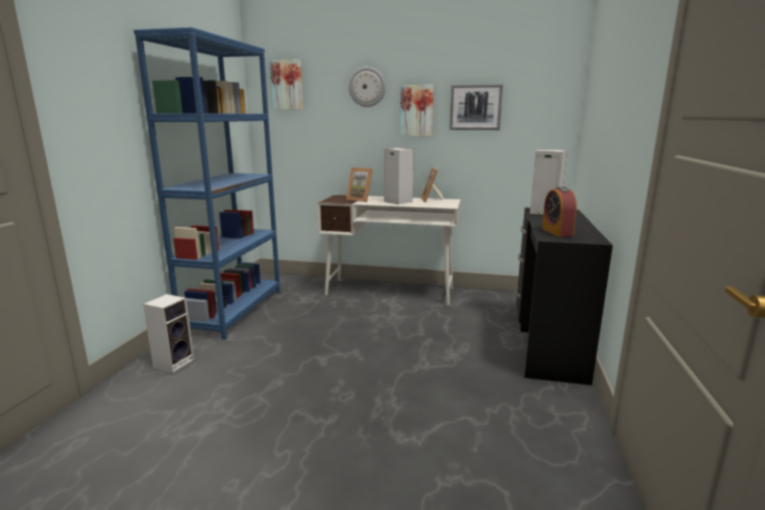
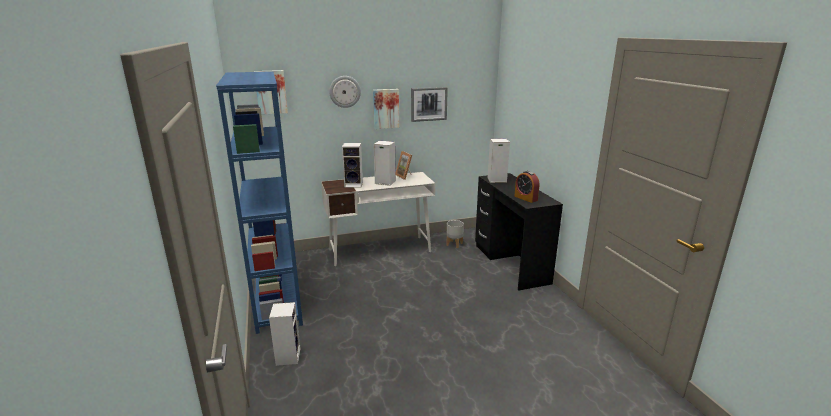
camera: 30 degrees left, 5 degrees up
(360, 200) = (354, 184): picture frame -> speaker
(488, 304) = (454, 244): none -> grey planter

